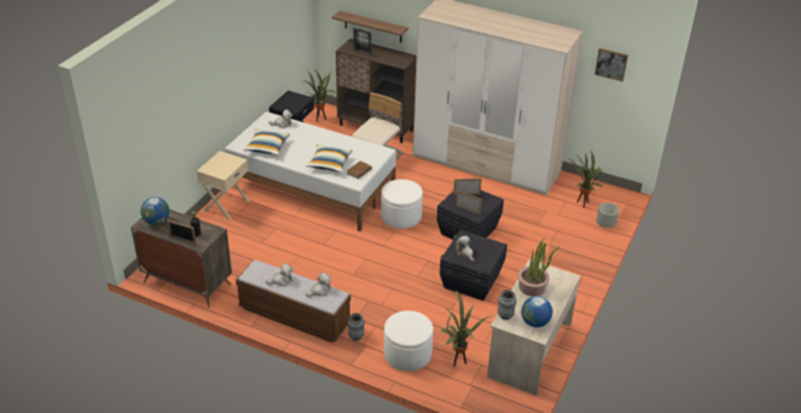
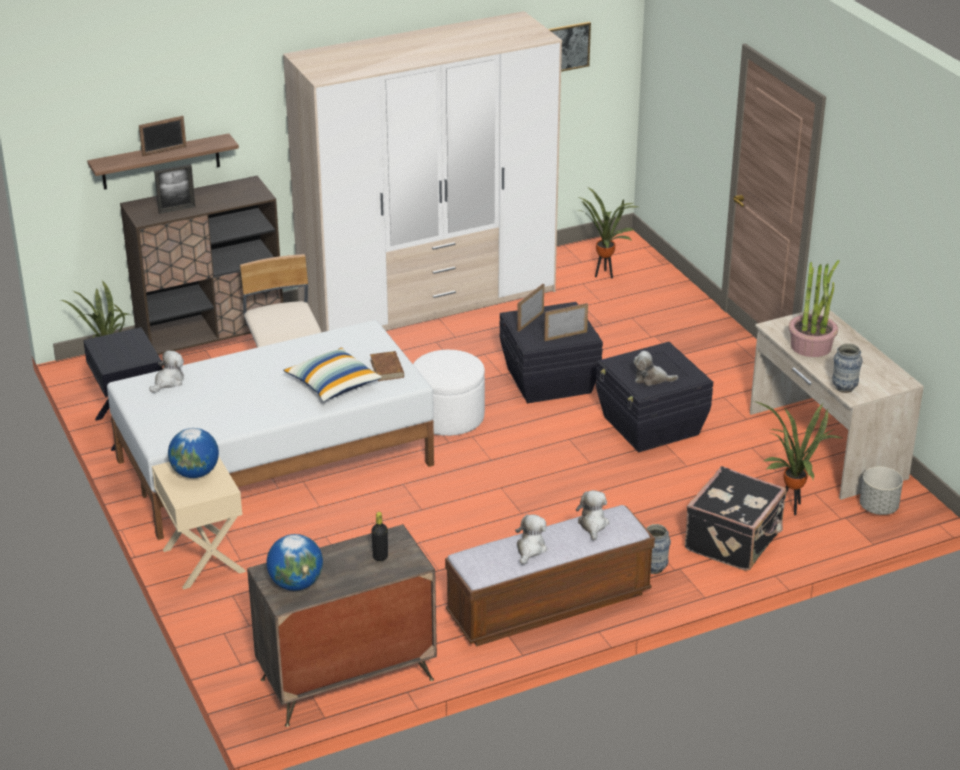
camera: 50 degrees left, 5 degrees down
(182, 240) = (379, 576): picture frame -> picture frame (164, 151)
(267, 147) = (209, 420): pillow -> none
(407, 354) = (735, 541): white ottoman -> black suitcase
(535, 322) = (877, 374): globe -> globe (195, 473)
(605, 224) = (661, 279): grey planter -> grey planter (878, 508)

